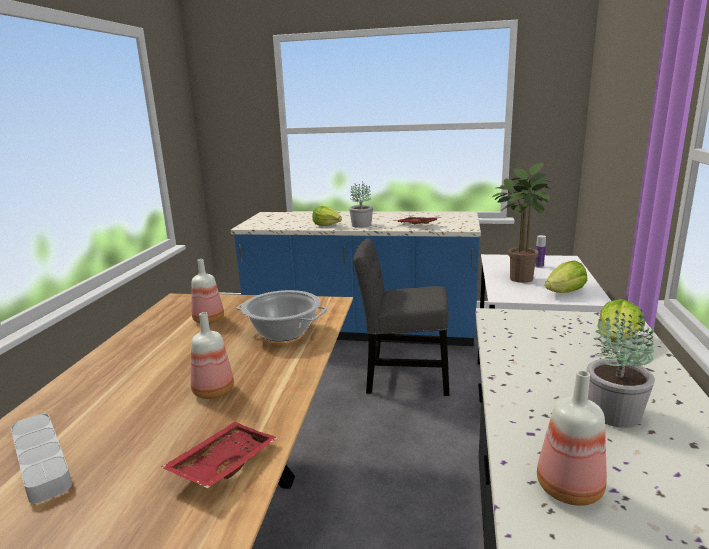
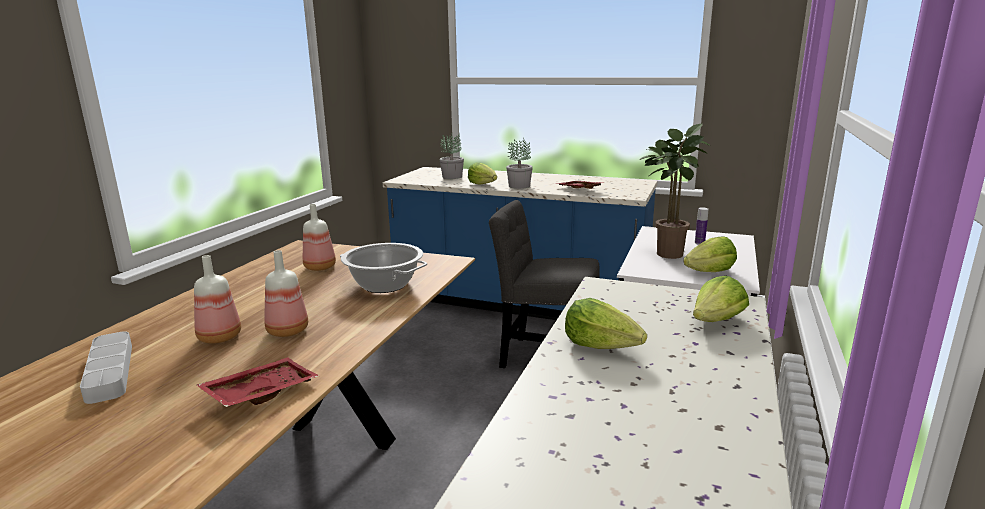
camera: 10 degrees right, 0 degrees up
(538, 375) = (601, 345): none -> lettuce
(569, 490) = (553, 450): bottle -> bottle (218, 338)
(613, 412) = (656, 387): potted plant -> potted plant (452, 177)

